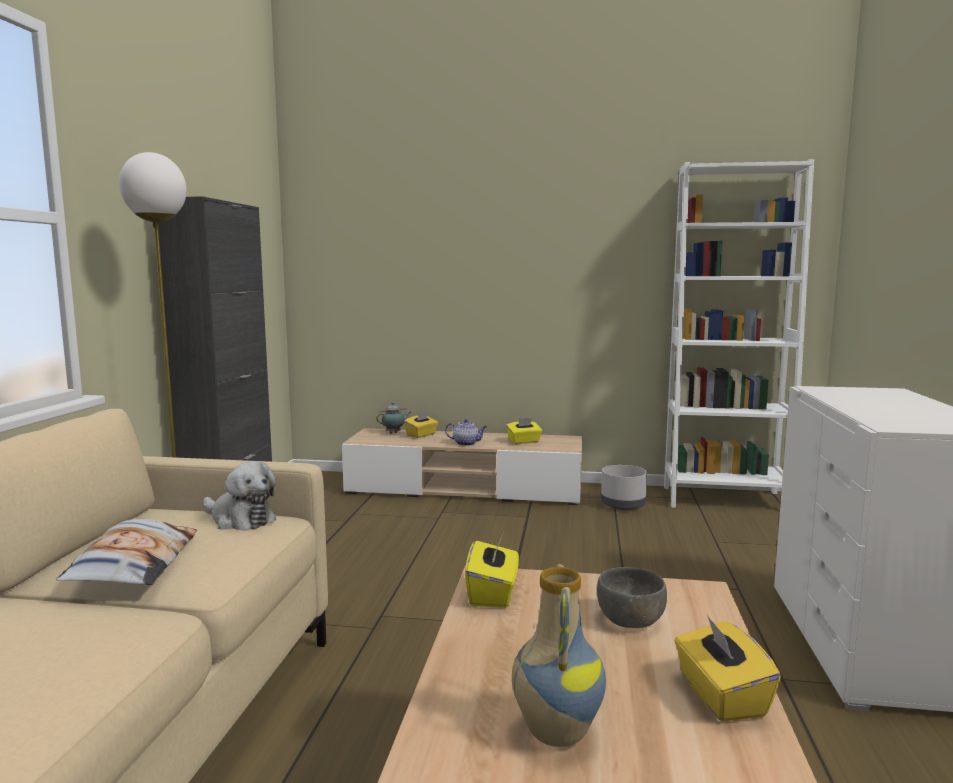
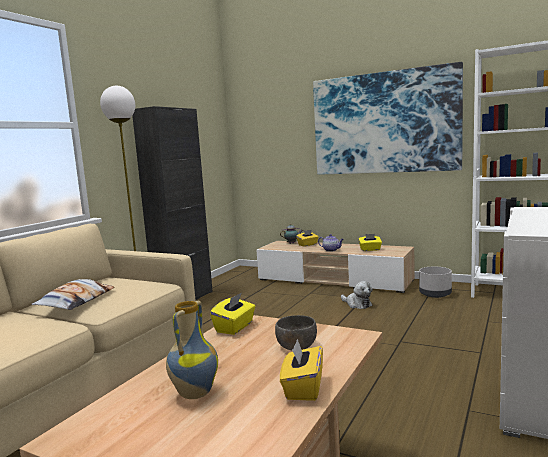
camera: 20 degrees right, 0 degrees up
(240, 520) = (143, 284): plush toy -> plush toy (357, 304)
(544, 254) = (384, 123): none -> picture

